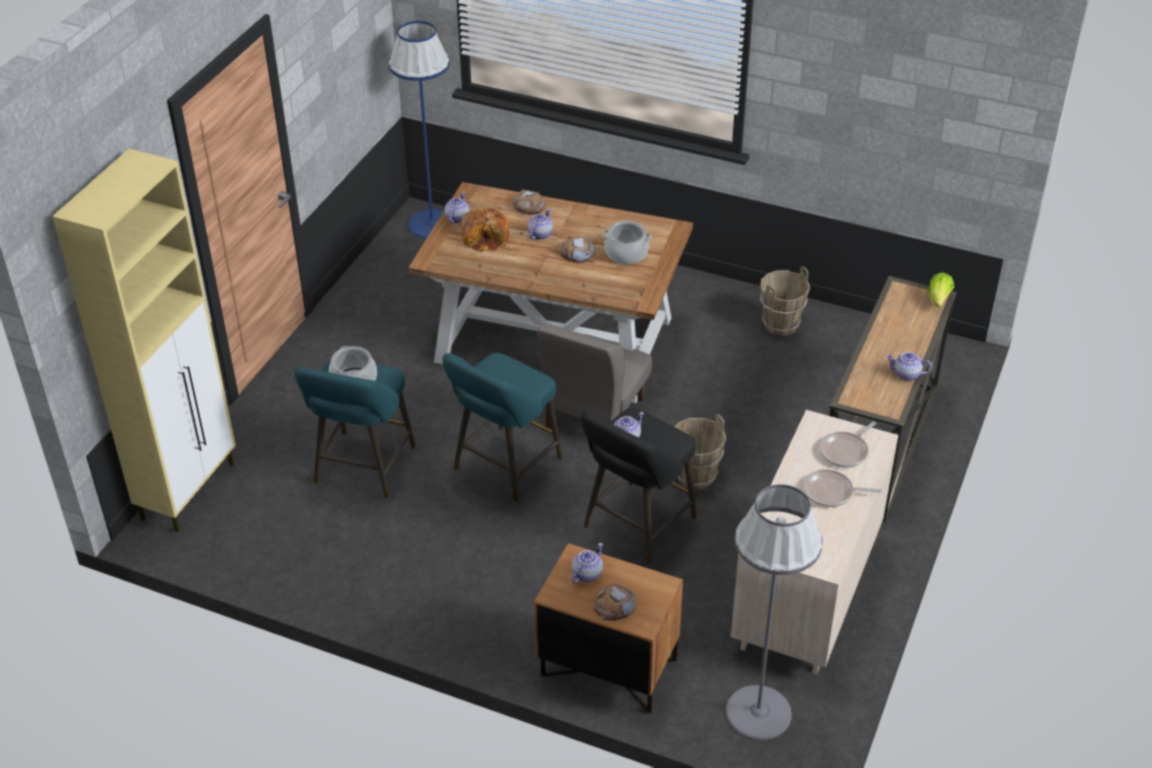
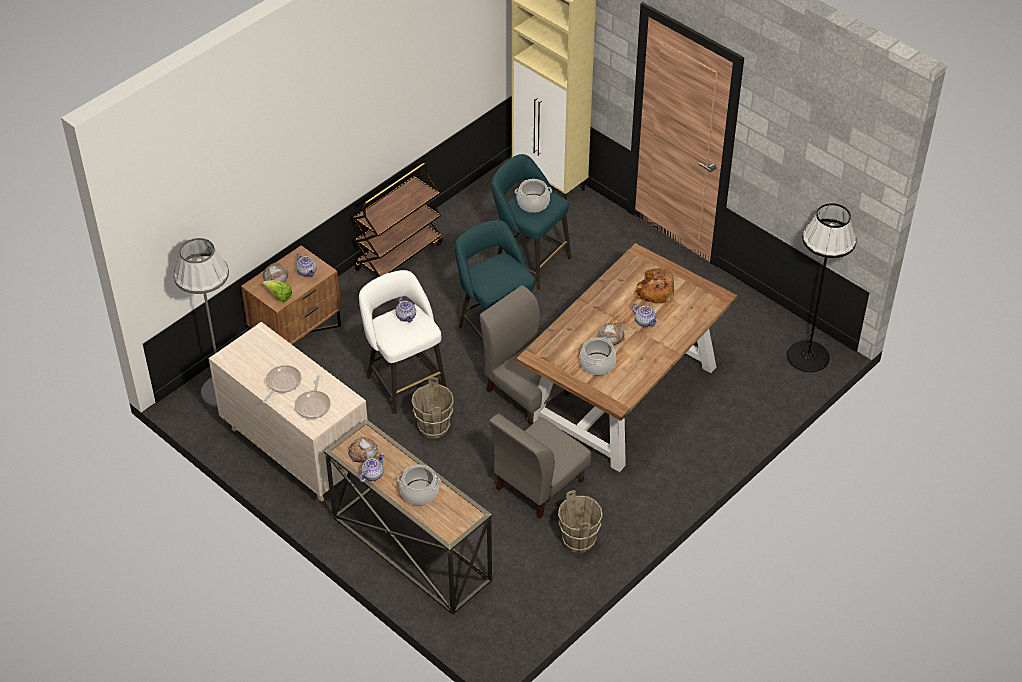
camera: 110 degrees right, 5 degrees up
(401, 606) = (399, 255): none -> brown cart
(432, 224) = (808, 356): blue floor lamp -> black floor lamp
(457, 218) = (687, 281): teapot -> none
(529, 206) = (686, 325): bread -> bread (363, 452)
(635, 526) = (404, 381): black stool -> white stool
(726, 370) = (538, 484): none -> grey chair
(845, 451) = (313, 405): frying pan -> frying pan turned 150 degrees counterclockwise
(901, 333) = (419, 492): none -> cooking pot
(938, 300) = (445, 532): lettuce -> lettuce (279, 296)

